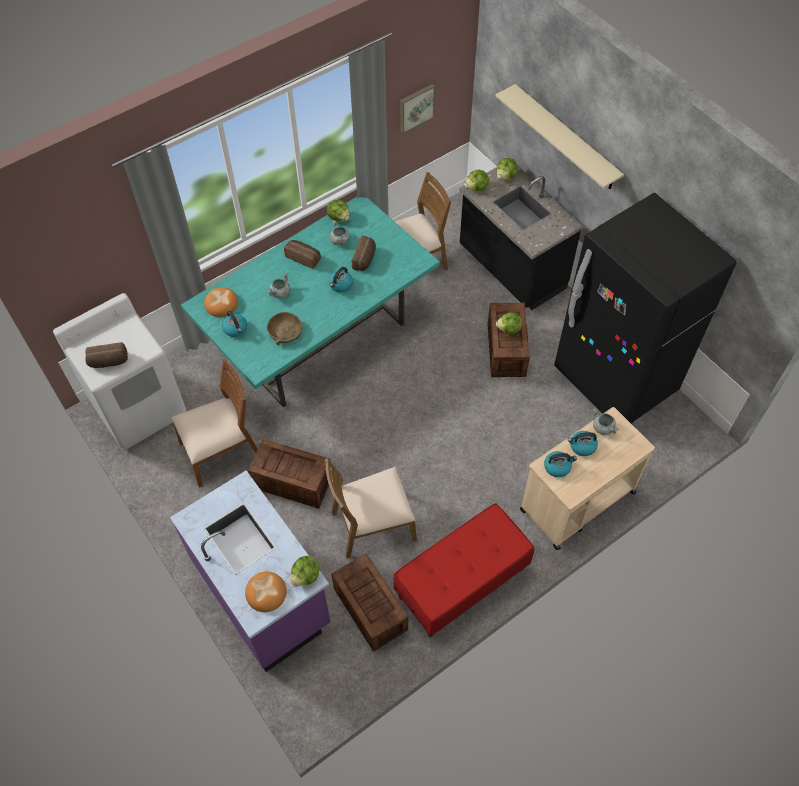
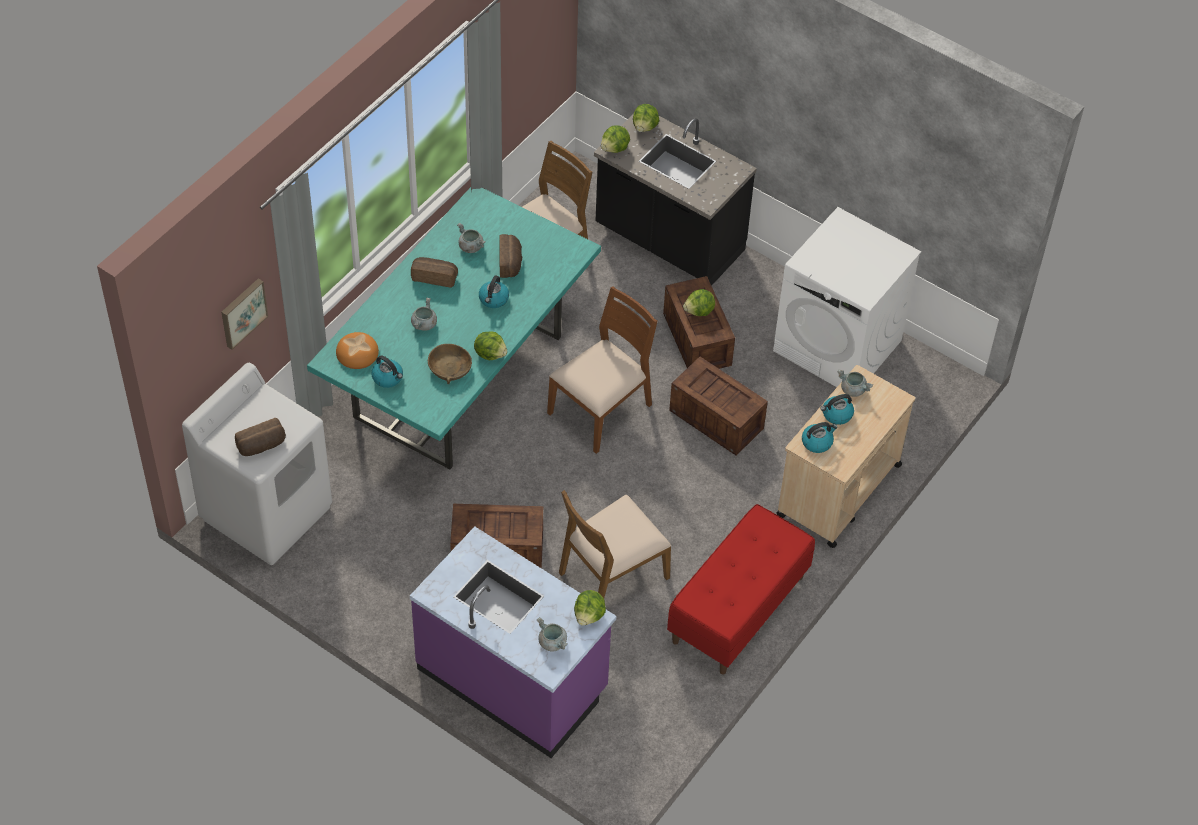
camera: 20 degrees left, 5 degrees down
(221, 450) = (394, 537): brown chair -> brown chair (601, 409)
(266, 593) = (553, 642): bread -> grey cooking pot
(339, 217) = (458, 219): lettuce -> lettuce (490, 353)
(371, 610) = (646, 664): crate -> crate (717, 420)
(416, 107) = (523, 65): picture -> picture (242, 312)
(565, 138) = (718, 70): beige shelf -> none
(615, 381) = (838, 346): black fridge -> white washing machine

